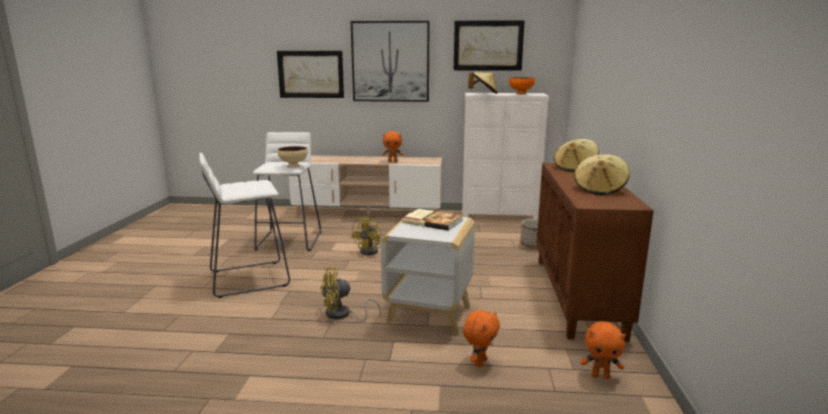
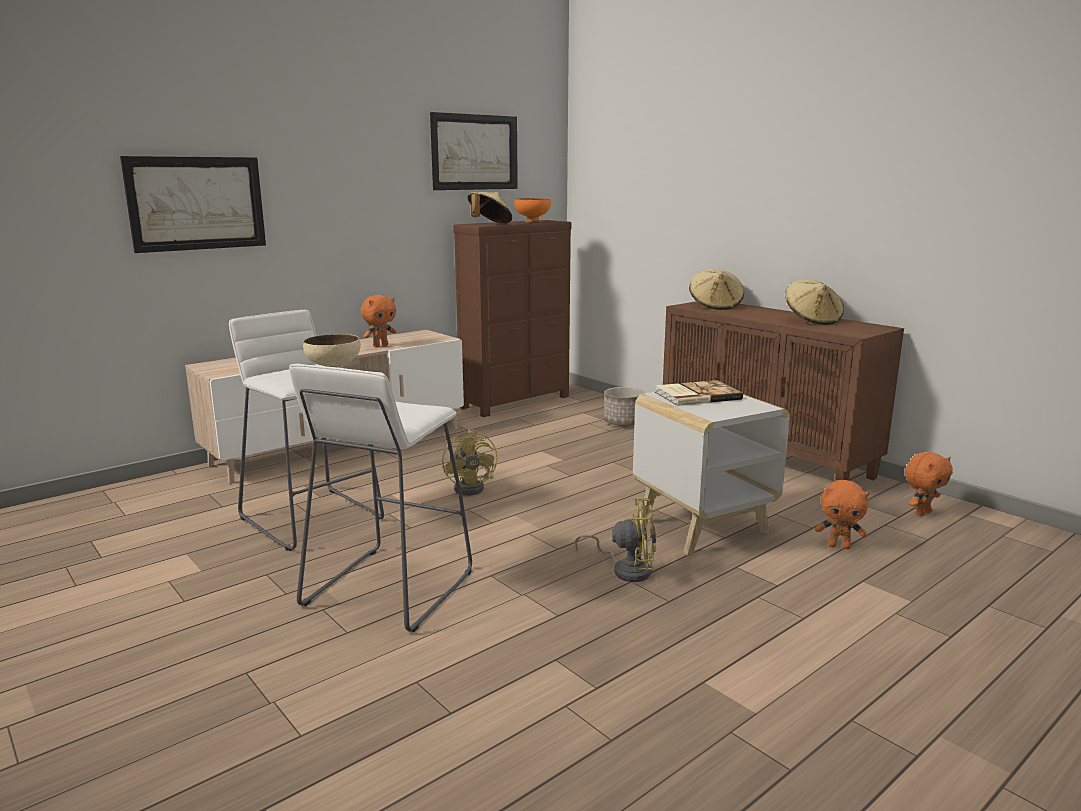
camera: 45 degrees left, 0 degrees up
(342, 315) = (626, 569): yellow fan -> yellow fan turned 105 degrees counterclockwise
(390, 61) = (340, 177): picture -> none
(479, 362) = (839, 546): orange plush toy -> orange plush toy turned 120 degrees clockwise
(500, 216) = (517, 402): white dresser -> brown dresser

